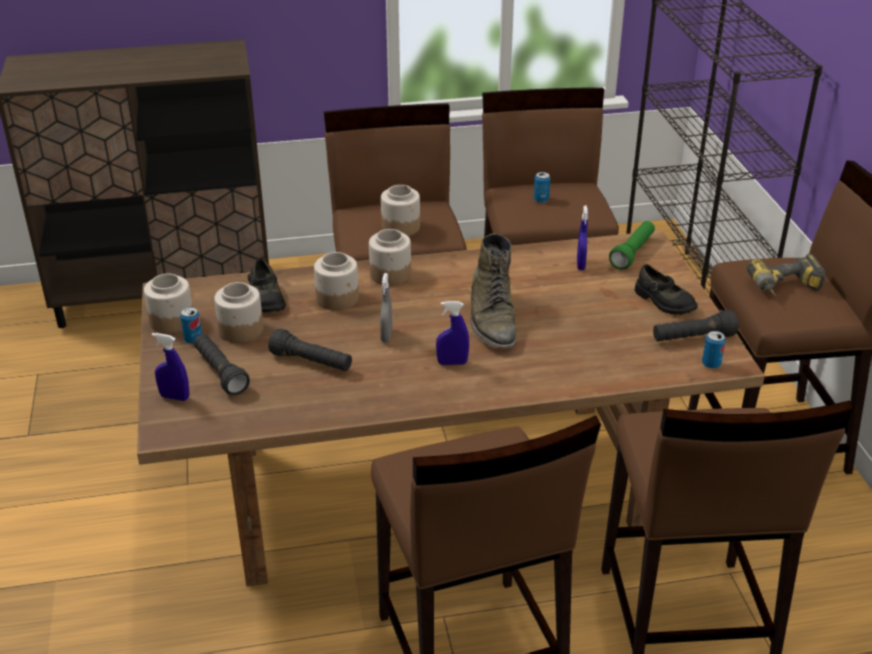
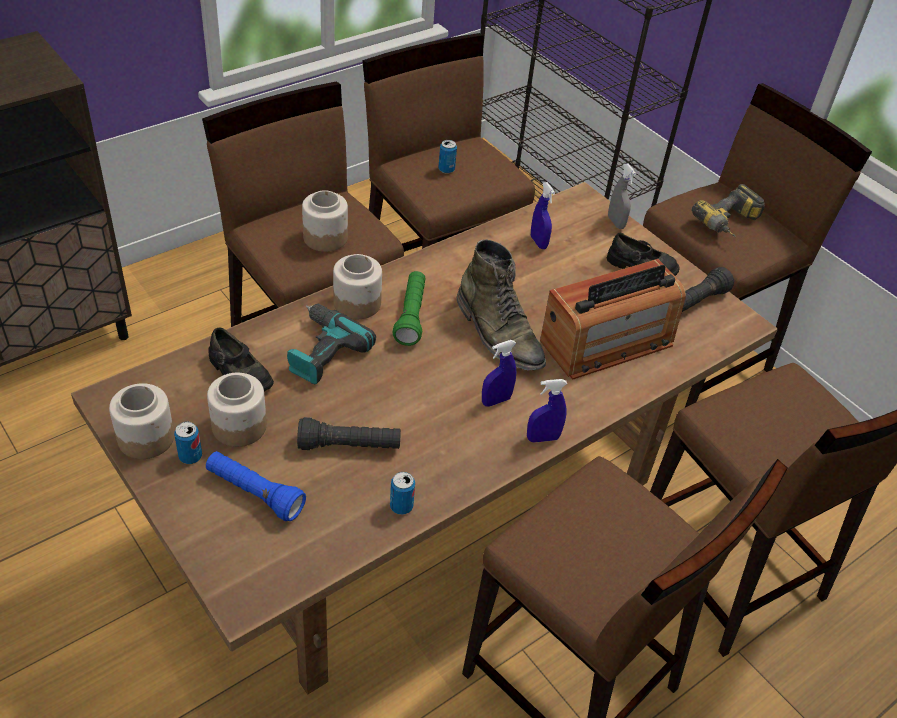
camera: 30 degrees left, 10 degrees up
(174, 397) = (222, 546): blue spray bottle -> blue spray bottle (542, 438)
(220, 373) = (254, 493): black flashlight -> blue flashlight
(338, 298) = (321, 351): jar -> power drill
(386, 336) = (406, 386): grey spray bottle -> grey spray bottle (616, 222)
(584, 347) = (607, 343): none -> radio
(632, 253) = (576, 216): green flashlight -> green flashlight (411, 316)
(711, 364) = (727, 329): can -> can (401, 506)

